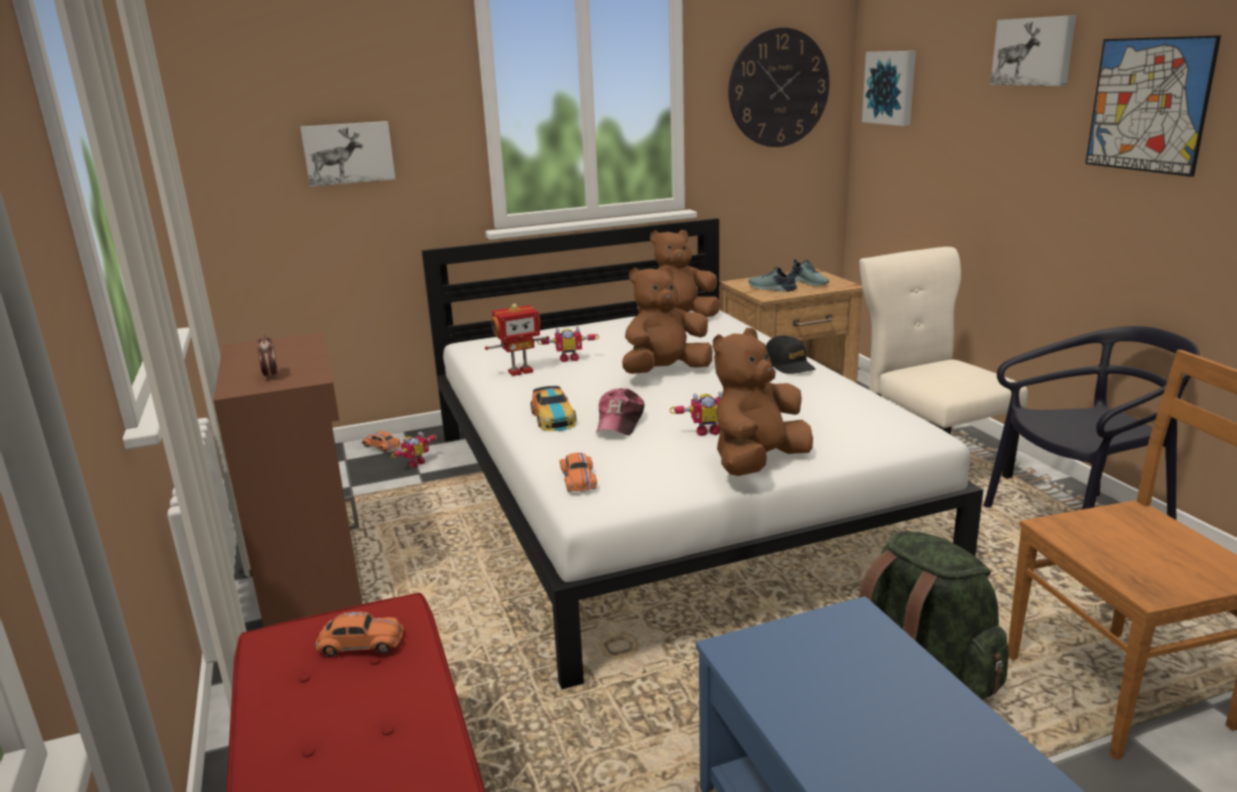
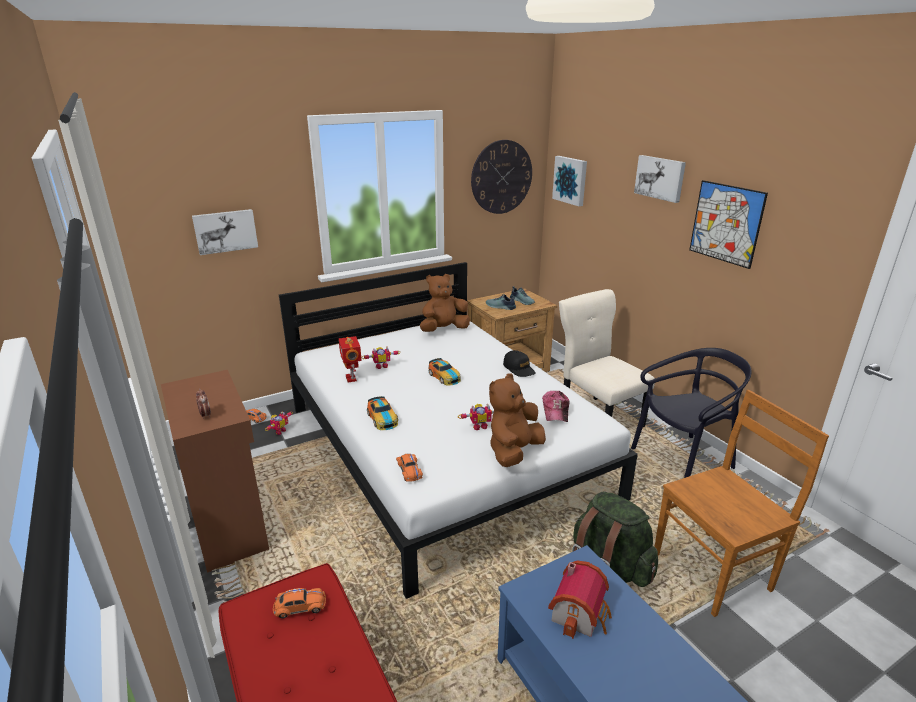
camera: 10 degrees left, 5 degrees up
(520, 371) = (352, 378): toy robot -> toy robot turned 105 degrees clockwise
(620, 422) = (425, 421): cap -> cap (556, 411)
(665, 372) = (444, 377): brown plush toy -> toy car
(836, 688) = (581, 613): none -> toy house

